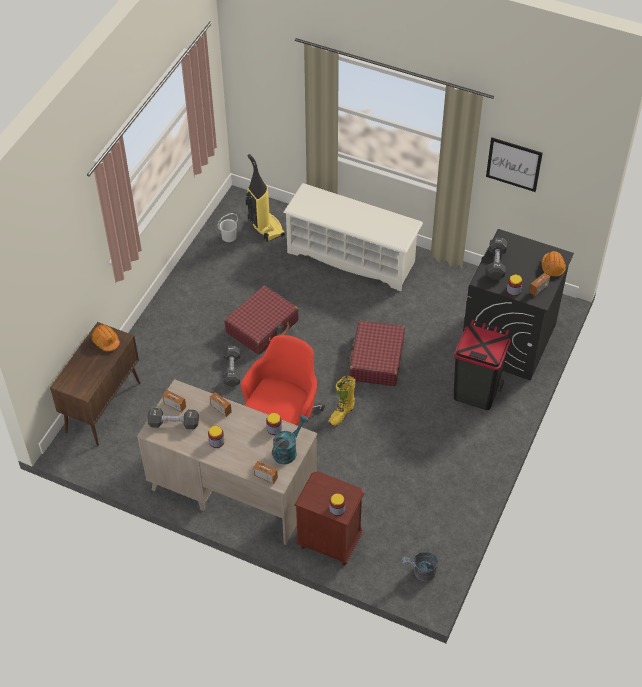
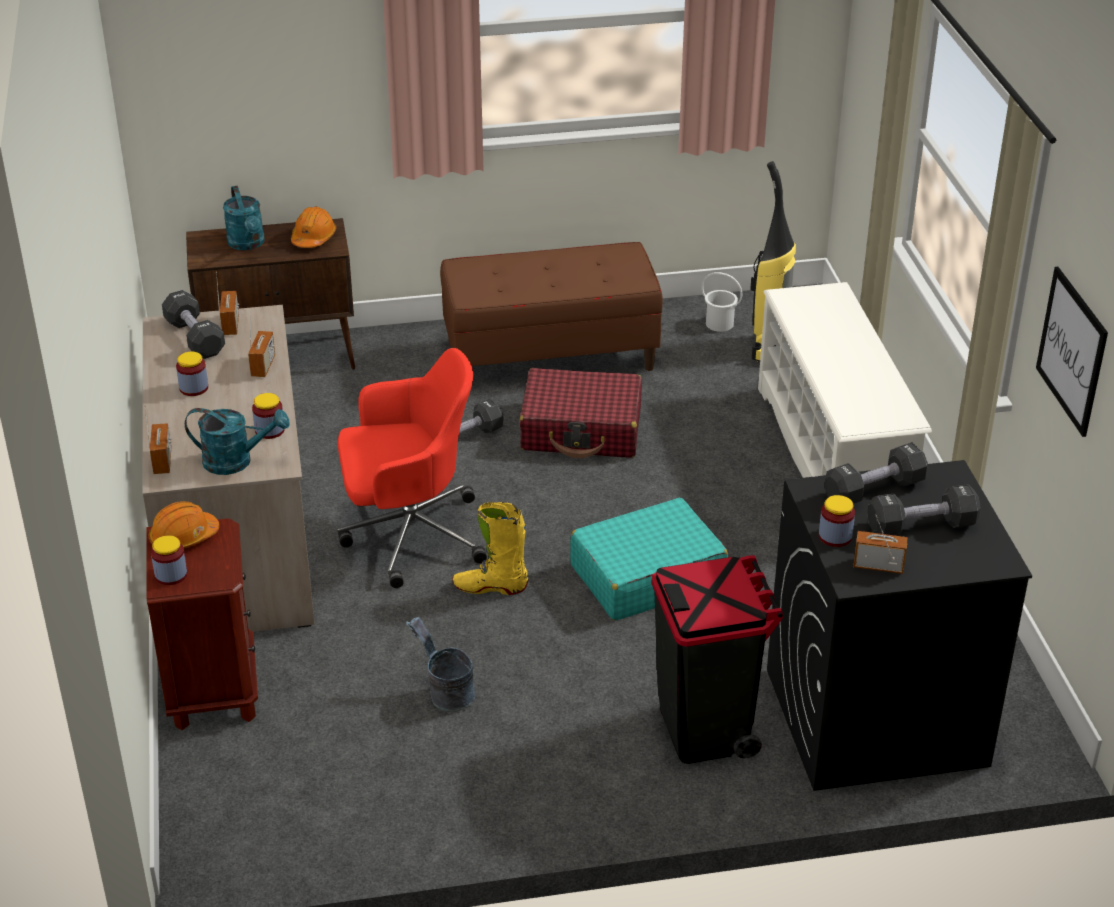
camera: 55 degrees right, 15 degrees down
(87, 368) = (248, 244): none -> turquoise watering can
(197, 307) = (550, 356): none -> brown bench
(376, 360) = (646, 575): red suitcase -> turquoise suitcase
(421, 573) = (231, 833): grey bucket -> grey bucket (446, 693)
(526, 264) = (921, 526): none -> black dumbbell
(552, 267) = (958, 562): orange hard hat -> orange hard hat (183, 537)

